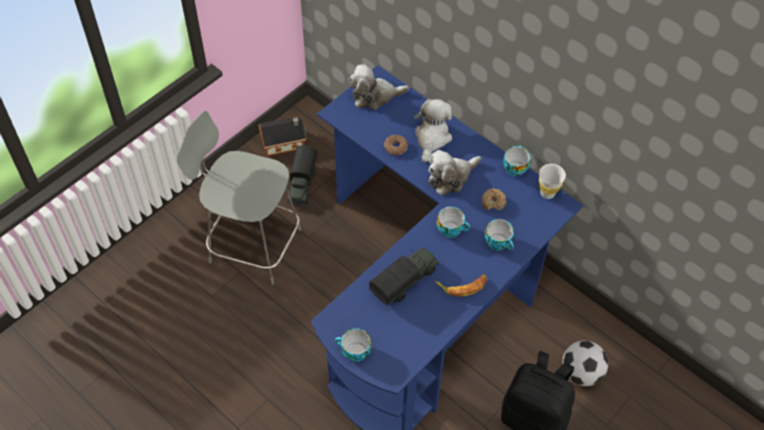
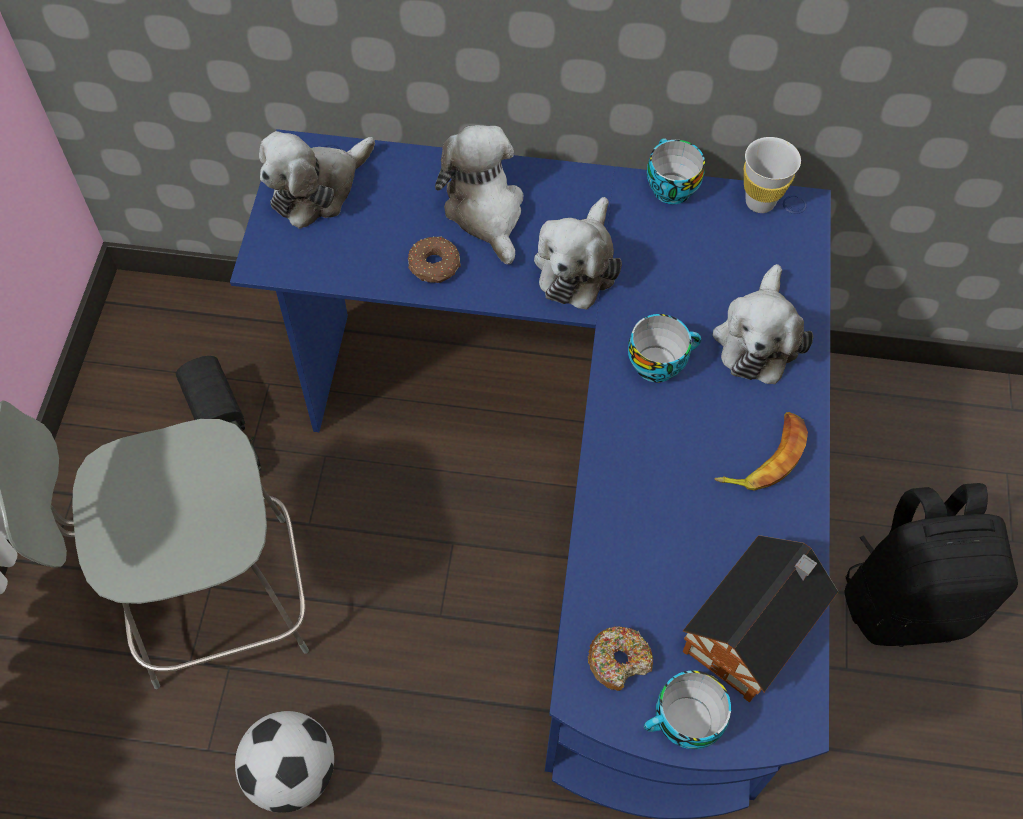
camera: 35 degrees left, 5 degrees up
(285, 142) = (137, 376): toy house -> toy house (755, 627)
(405, 282) = (660, 515): toy truck -> none
(493, 202) = (686, 269): donut -> donut (619, 660)
(499, 243) = (757, 338): cup -> plush toy
(581, 373) = (913, 481): football -> football (292, 773)

